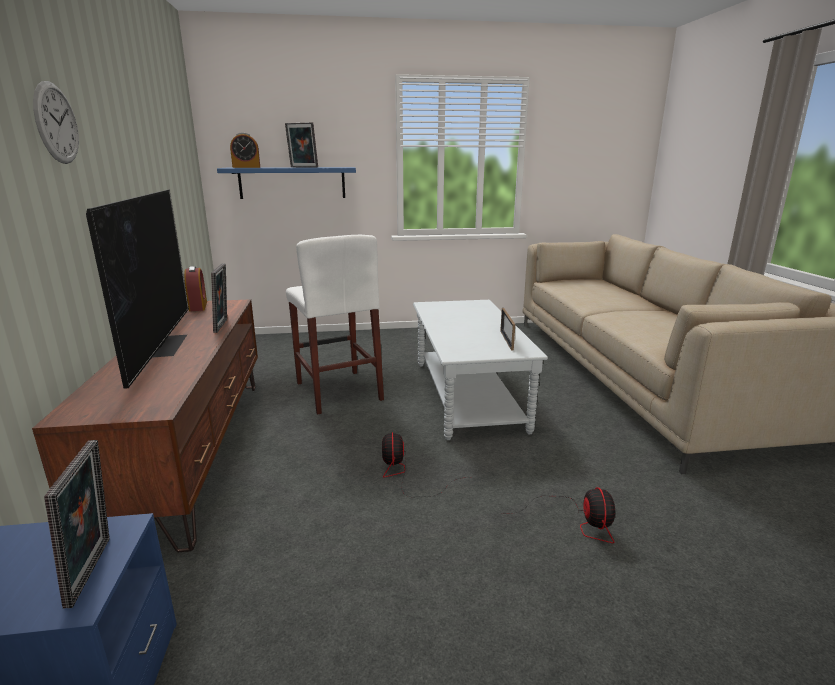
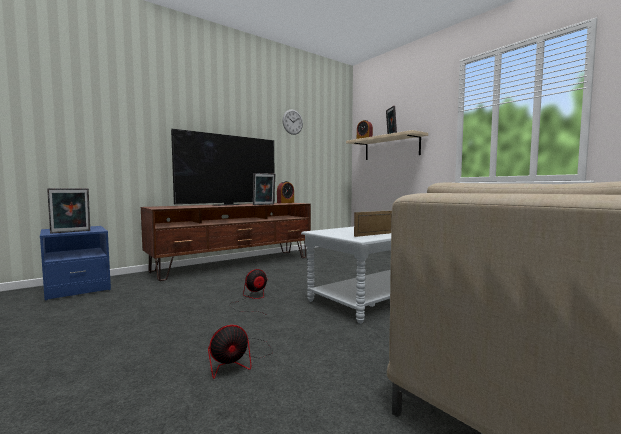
camera: 60 degrees right, 15 degrees down
(56, 123) = (206, 107): wall clock -> wall clock (292, 122)
(292, 183) = (391, 147): blue shelf -> beige shelf
(338, 391) = (330, 269): white stool -> none

